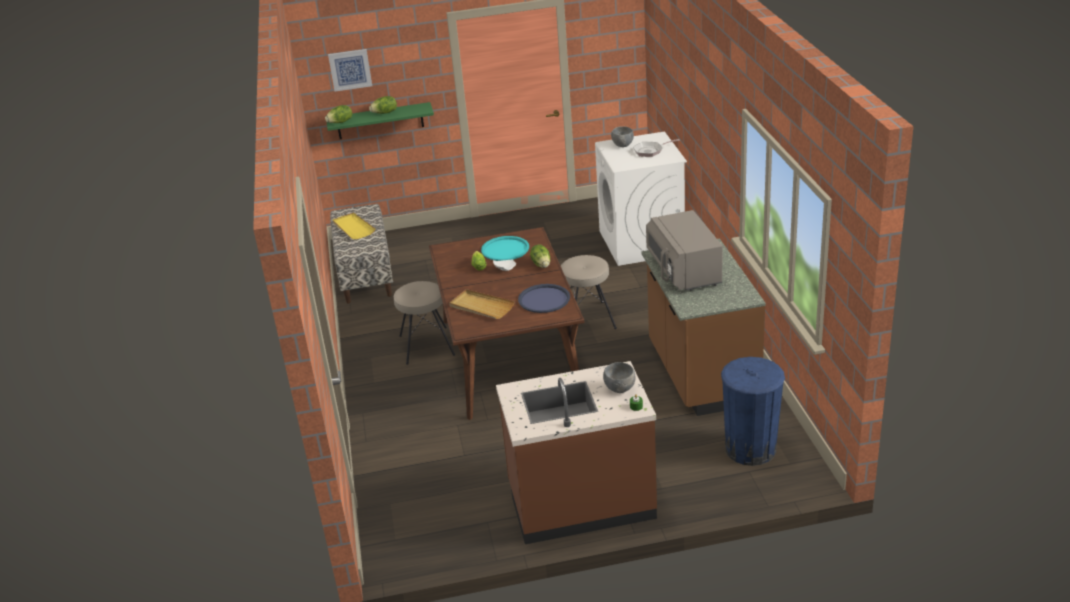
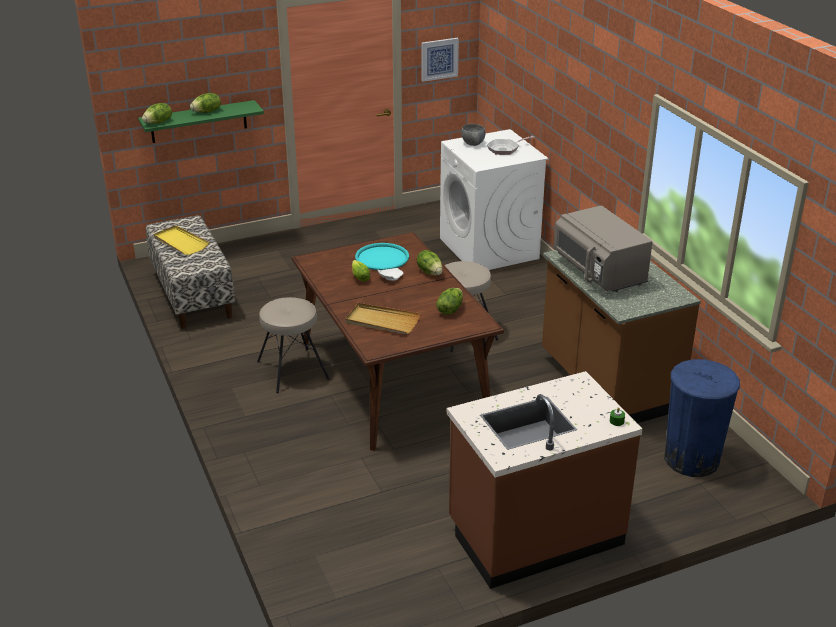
camera: 15 degrees left, 0 degrees up
(350, 69) = (167, 62): picture -> picture (439, 59)
(544, 299) = (449, 310): blue tray -> lettuce
(619, 388) = (589, 402): grey bowl -> none

